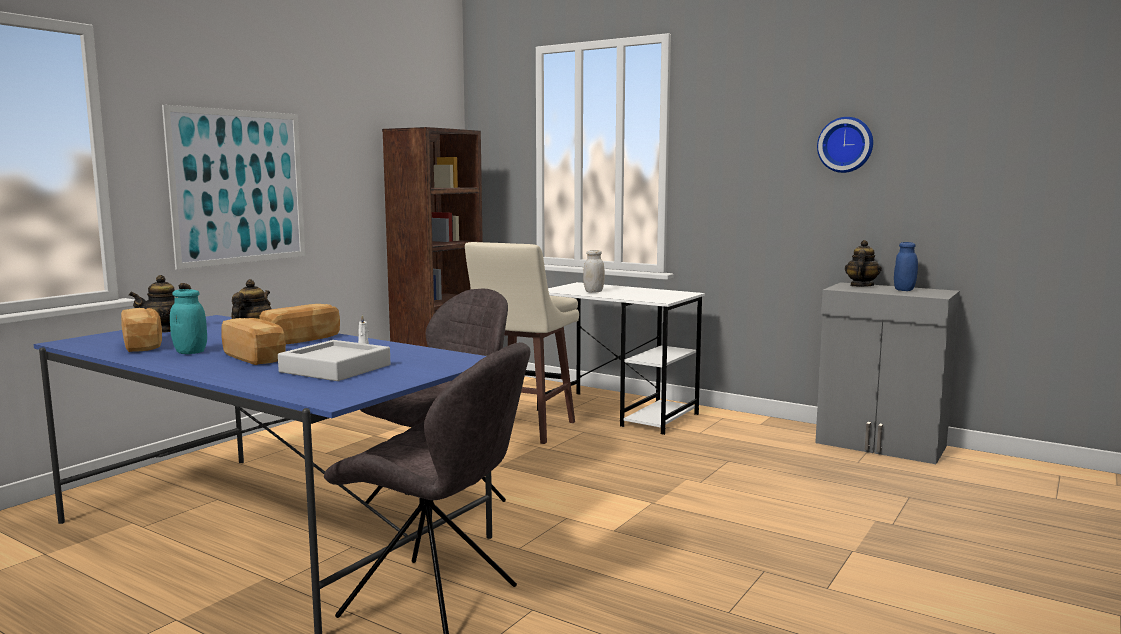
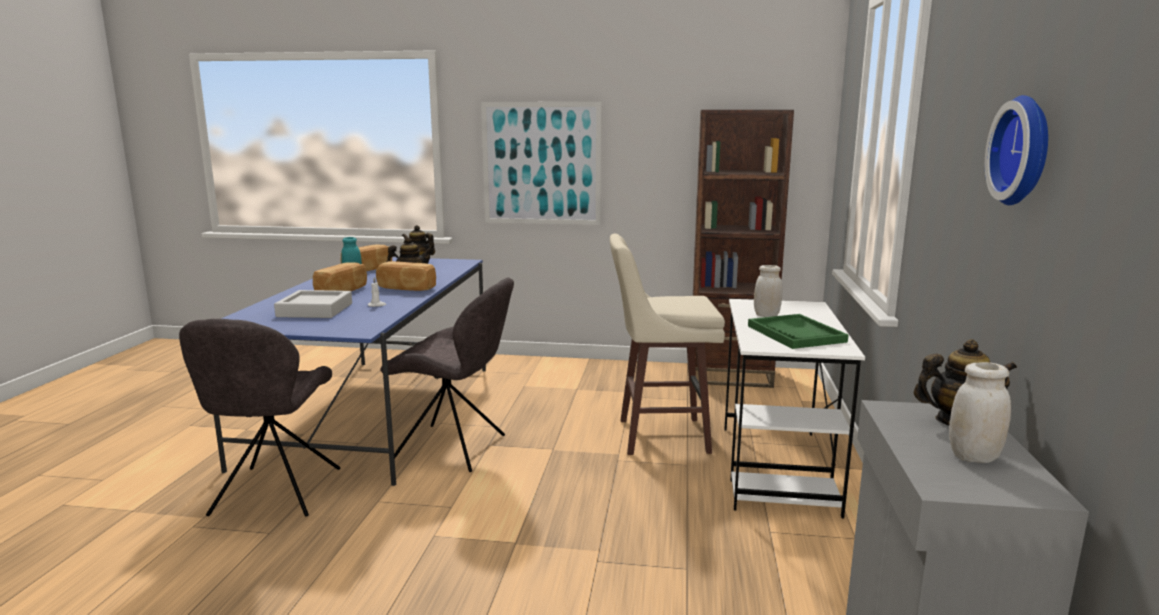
camera: 65 degrees right, 5 degrees up
(645, 293) = (796, 334): none -> green tray
(904, 290) = (974, 457): blue jar -> white jar

